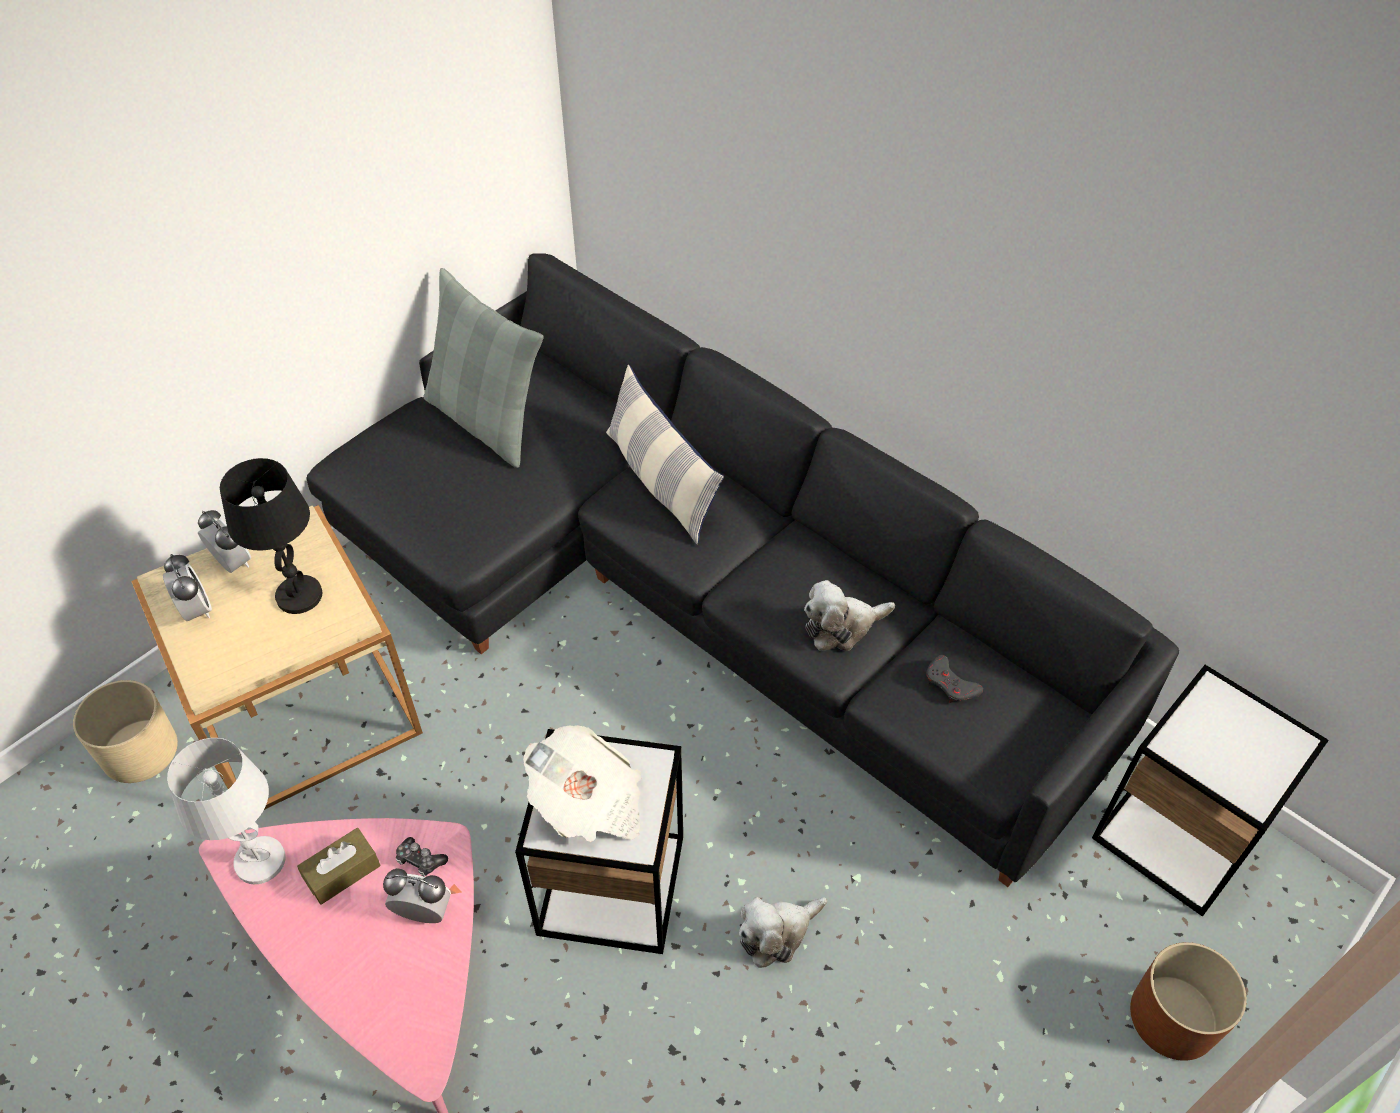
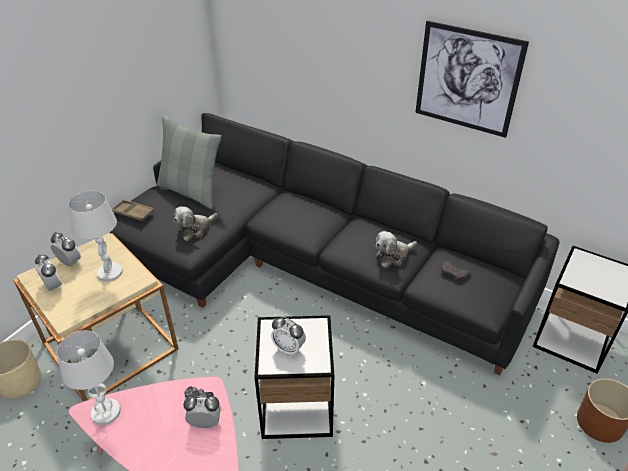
camera: 10 degrees left, 10 degrees down
(299, 595) = (109, 272): black table lamp -> white table lamp
(342, 872) = (154, 410): brown tissue box -> none
(369, 457) = (133, 213): none -> brown tray
(589, 803) = (289, 348): newspaper -> alarm clock
(661, 481) = (286, 206): pillow -> none
(777, 933) = (390, 416): plush toy -> plush toy (195, 229)
(1033, 311) = (467, 79): none -> picture

